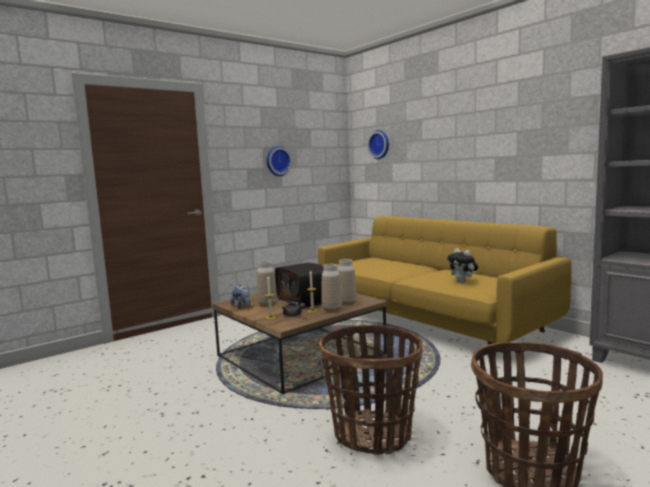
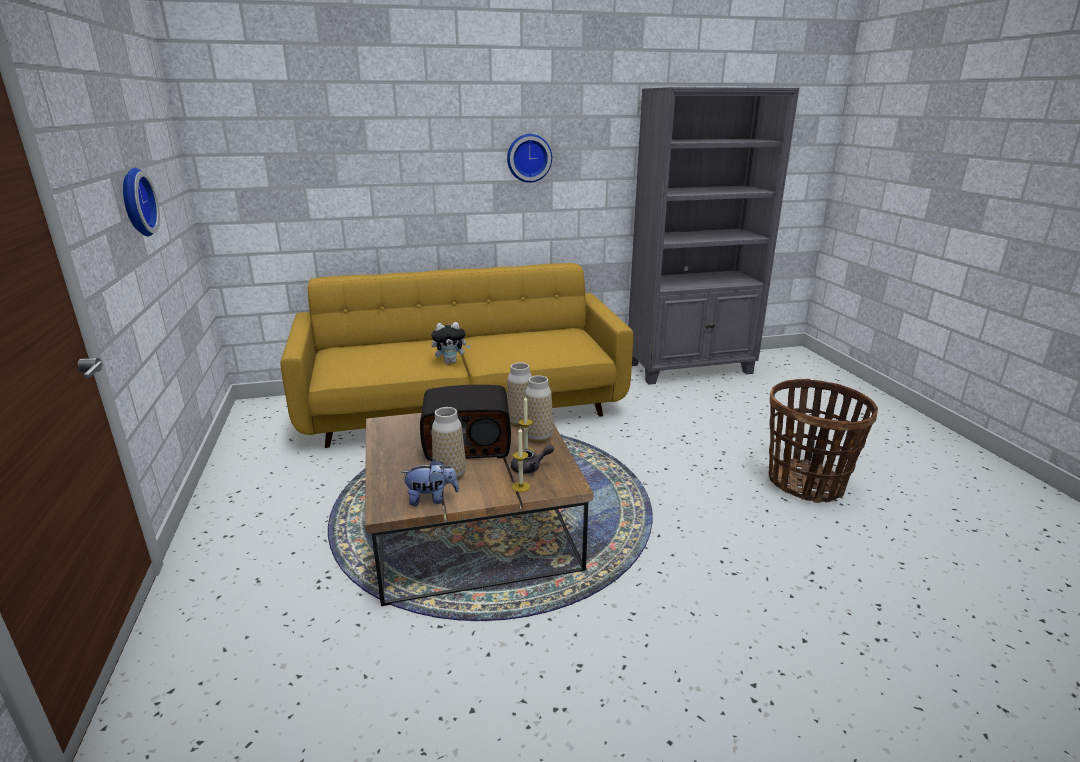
camera: 65 degrees left, 15 degrees up
(373, 434) = (717, 535): basket -> none
(380, 144) = (274, 154): wall clock -> wall clock (528, 158)
(463, 282) = (548, 347): plush toy -> plush toy (451, 362)

